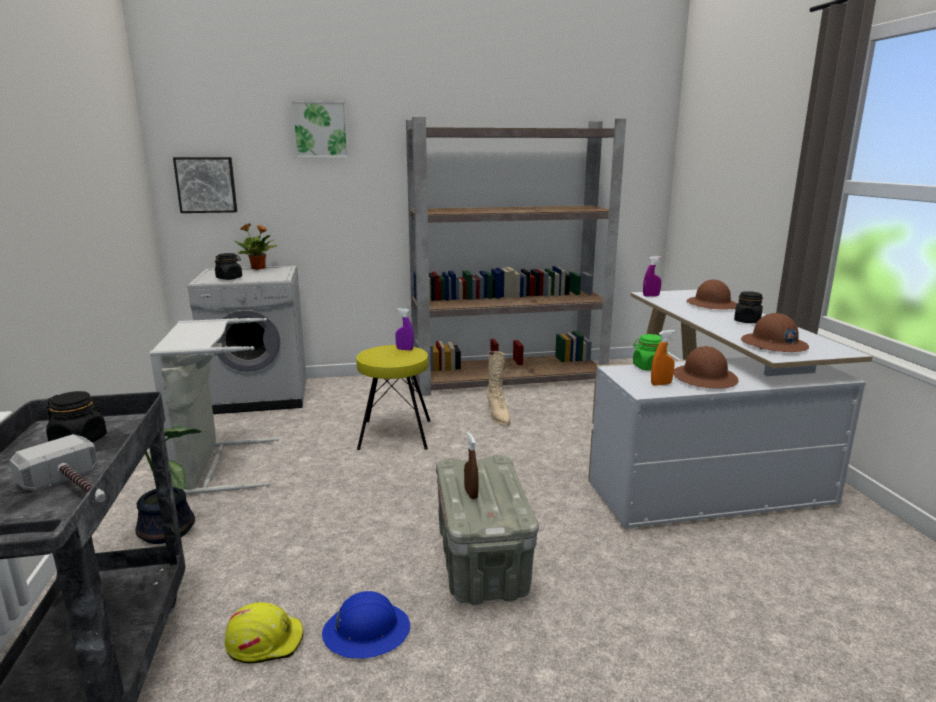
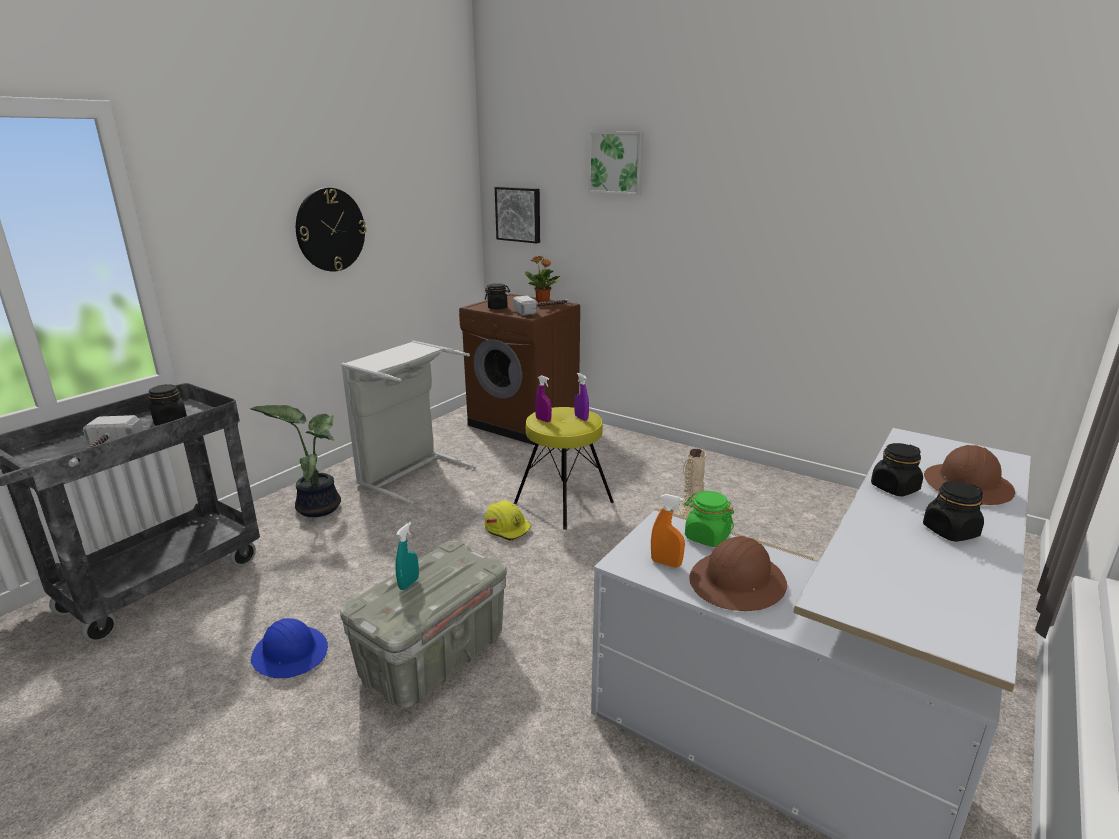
camera: 45 degrees right, 5 degrees up
(70, 200) = (330, 230): none -> wall clock
(260, 397) = (522, 424): white washing machine -> brown washing machine
(265, 641) = (243, 618): yellow hard hat -> yellow hard hat (508, 528)
(279, 273) = (543, 310): none -> hammer
(471, 493) = (409, 583): brown spray bottle -> turquoise spray bottle
(508, 378) = (770, 487): brown bookcase -> none
(651, 296) = (906, 442): purple spray bottle -> purple spray bottle (543, 420)
(693, 313) = (894, 488): none -> black jar
(773, 345) = (877, 582): brown hard hat -> none

